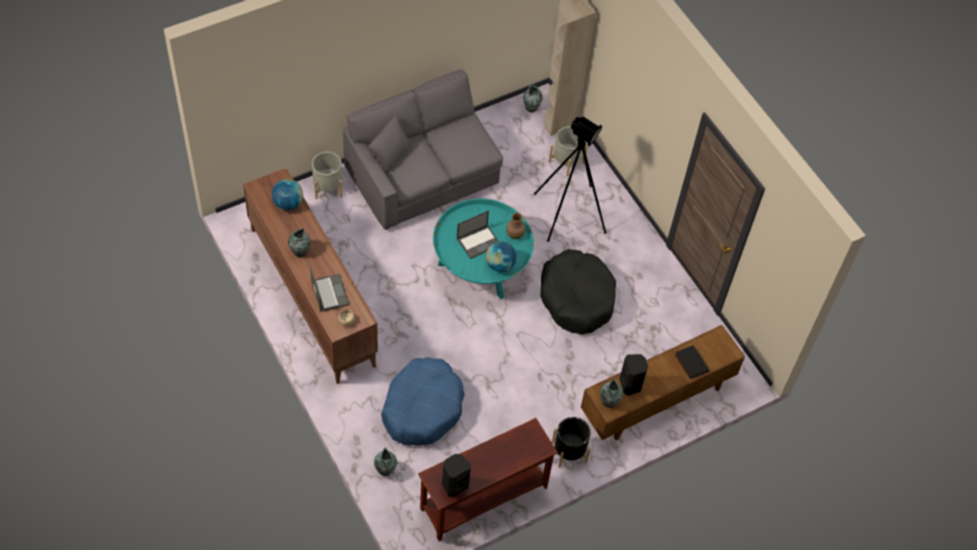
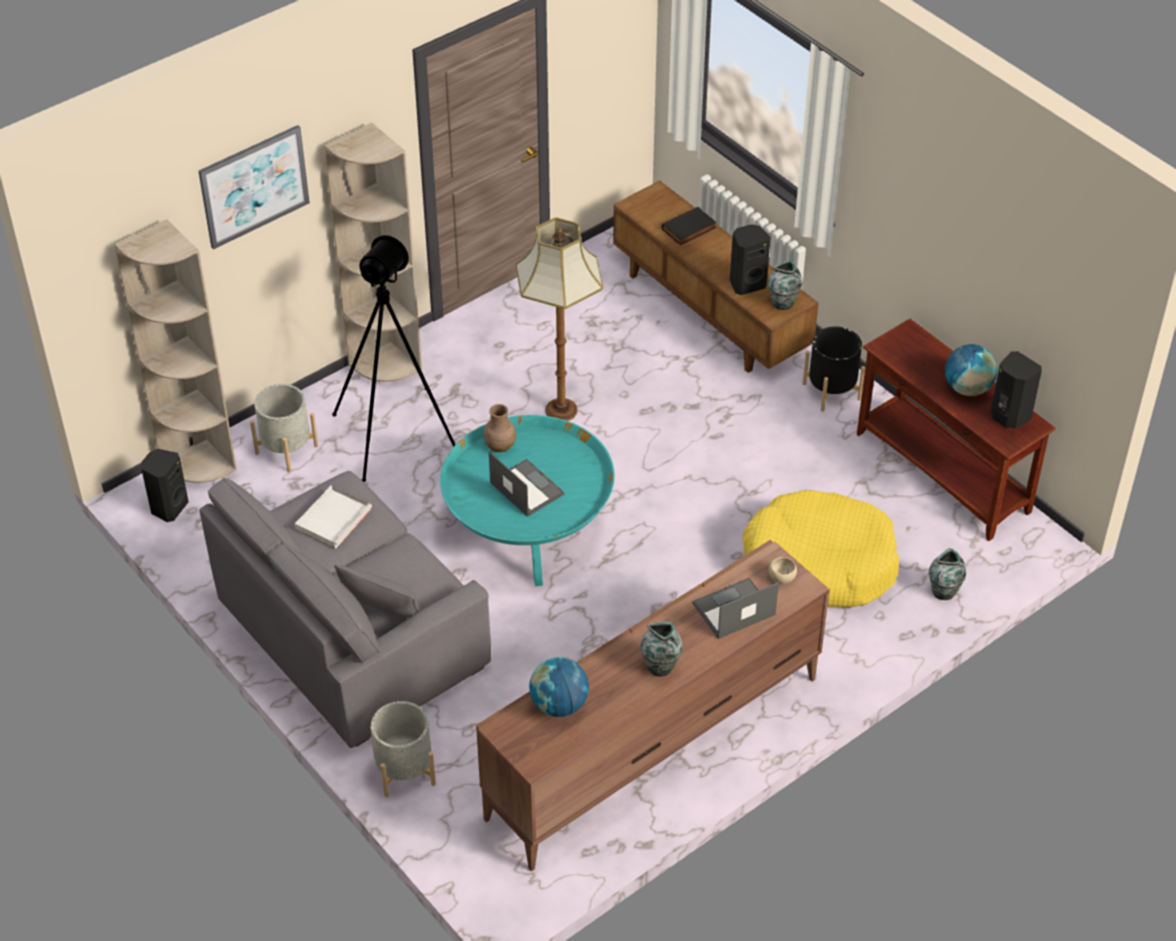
camera: 95 degrees left, 10 degrees down
(422, 407) = (819, 564): blue dog bed -> yellow dog bed
(463, 143) = (334, 518): none -> white tray
(500, 265) = (566, 457): globe -> globe (967, 388)
(531, 107) = (168, 507): vase -> black speaker
(576, 297) = (560, 410): black dog bed -> floor lamp
(624, 215) = (386, 370): none -> beige bookcase
(630, 57) = (254, 186): none -> picture

